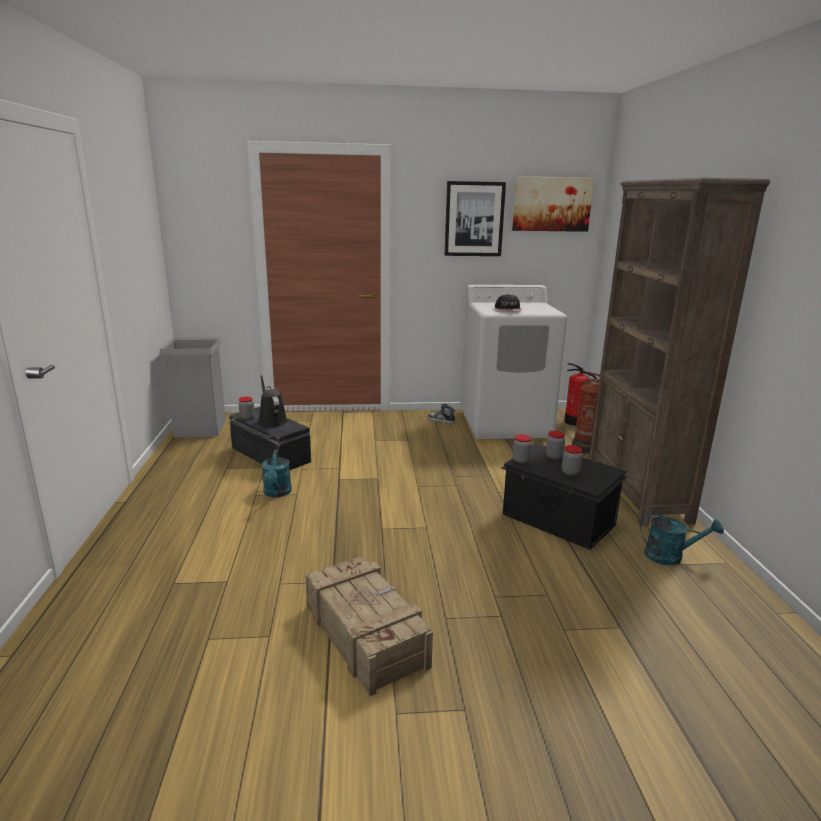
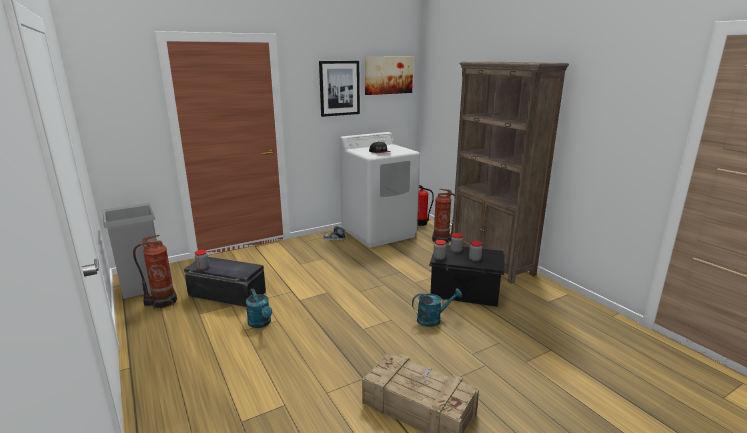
camera: 25 degrees left, 0 degrees up
(204, 448) = (162, 302): none -> fire extinguisher
(271, 421) = (227, 266): black watering can -> none
(670, 556) = (540, 298): turquoise watering can -> turquoise watering can (433, 319)

